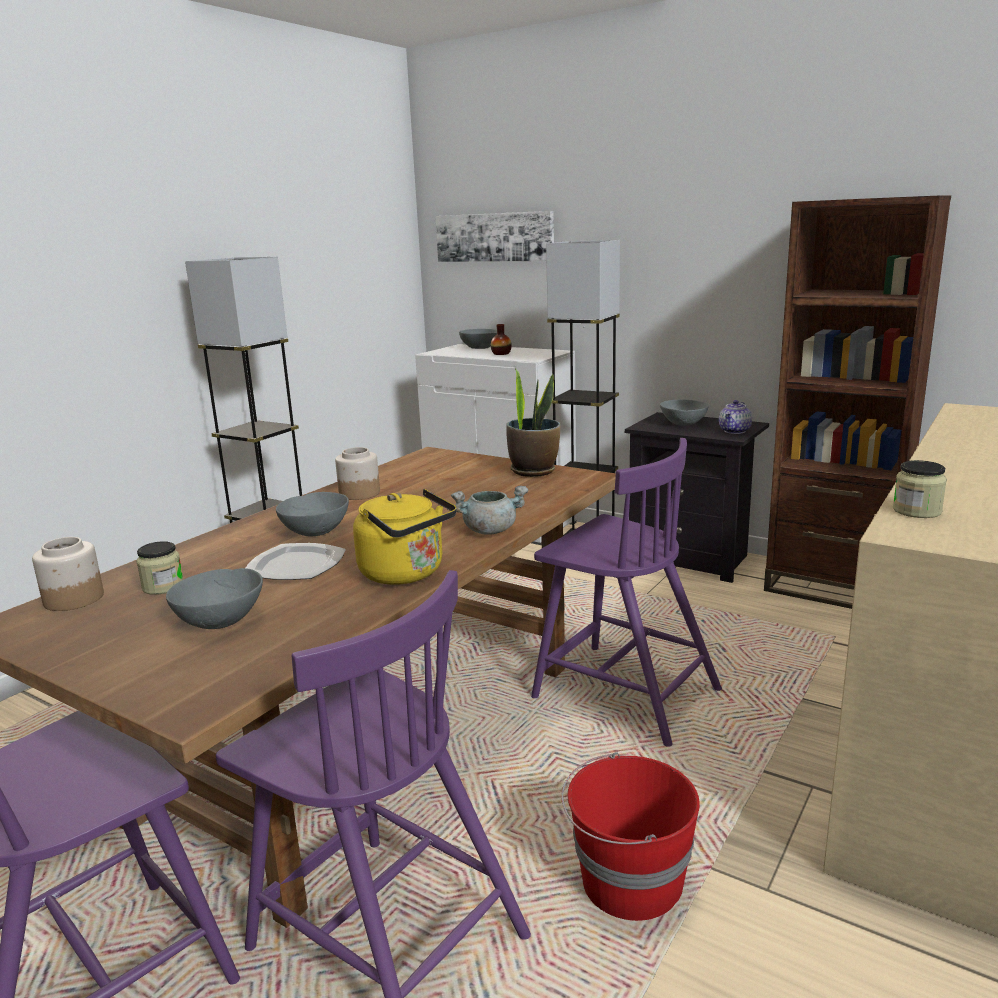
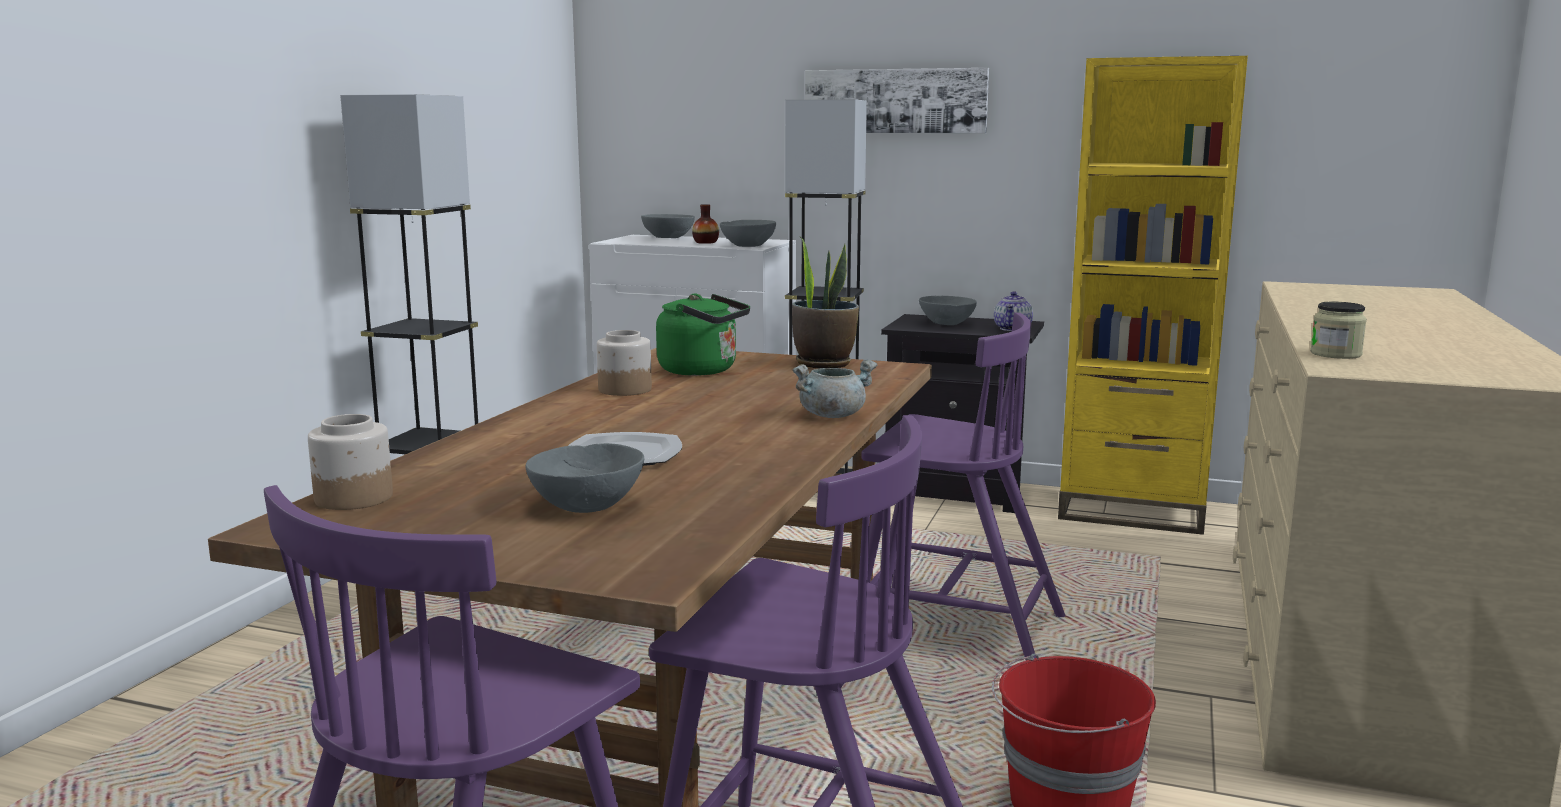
camera: 15 degrees left, 5 degrees down
(163, 586) = (467, 481): jar -> none
(315, 531) = (609, 424): grey bowl -> grey bowl (748, 246)
(406, 574) = (774, 455): yellow kettle -> none
(434, 475) = (703, 371): none -> green kettle
(494, 237) = (687, 97): picture -> picture (895, 101)
(832, 588) = (1131, 512): brown bookcase -> yellow bookcase

